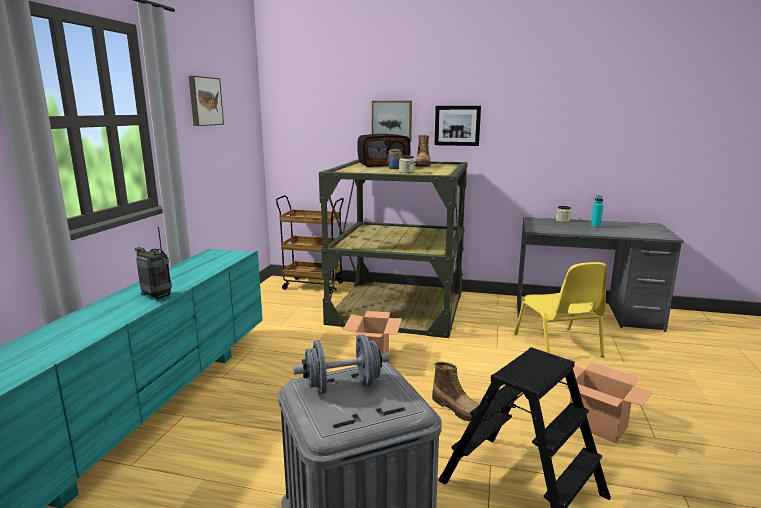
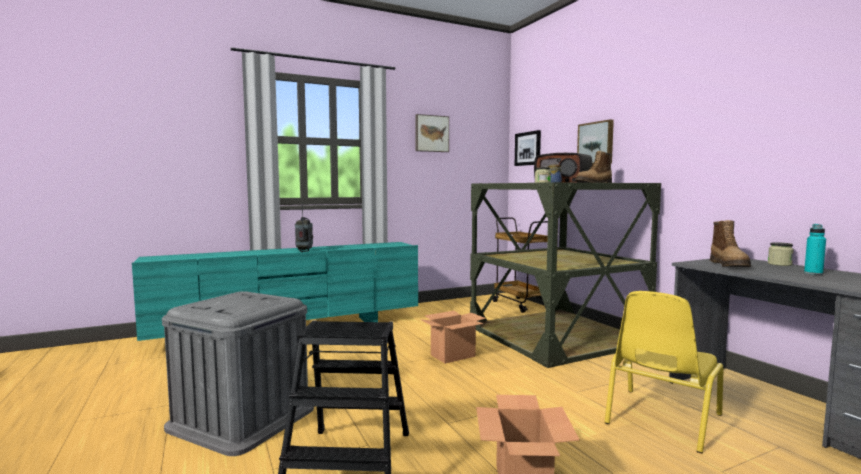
camera: 50 degrees right, 10 degrees down
(342, 386) = (245, 298): grey dumbbell -> none
(457, 125) = (655, 141): picture -> picture (528, 148)
(457, 409) = (432, 407): boot -> boot (729, 265)

